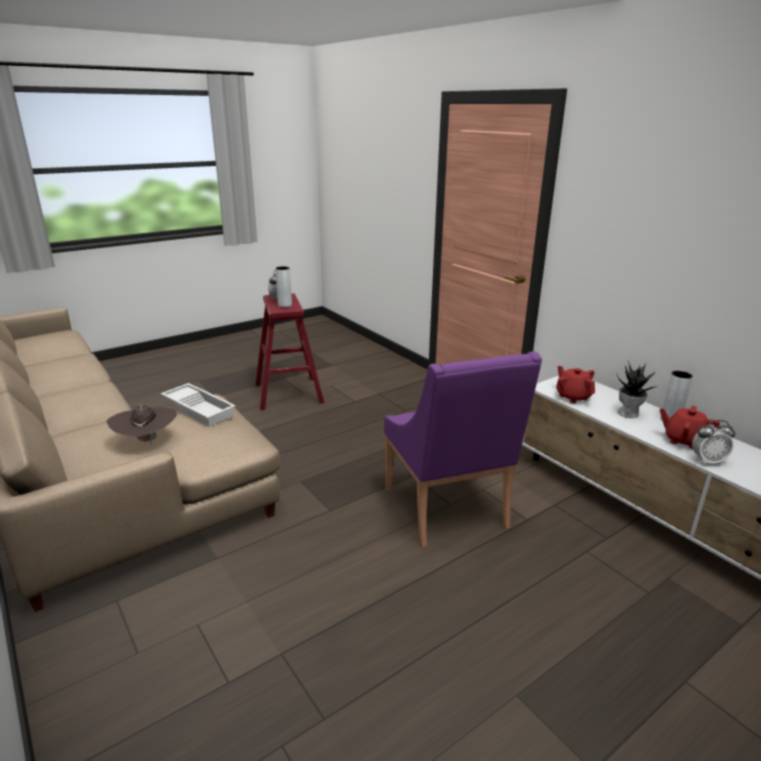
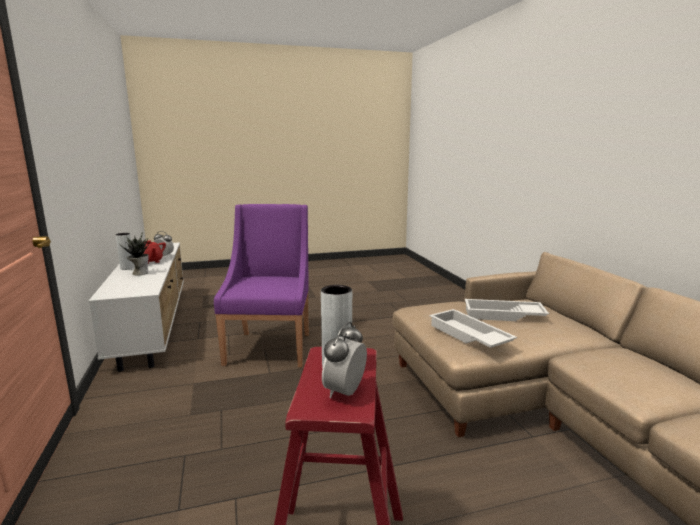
camera: 160 degrees left, 10 degrees down
(147, 441) = (503, 315): brown hat -> white tray
(573, 397) = (145, 284): red teapot -> none

